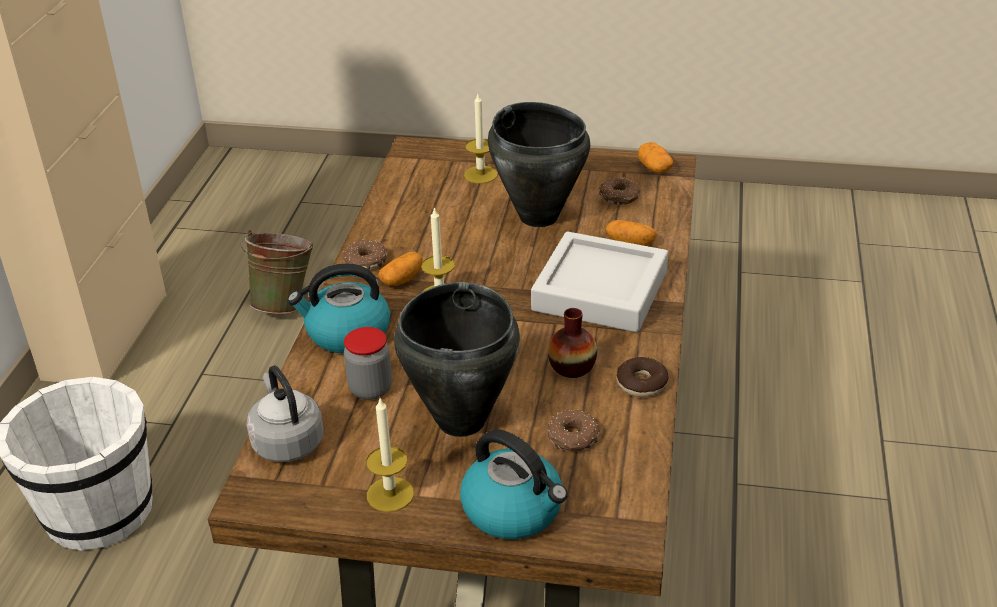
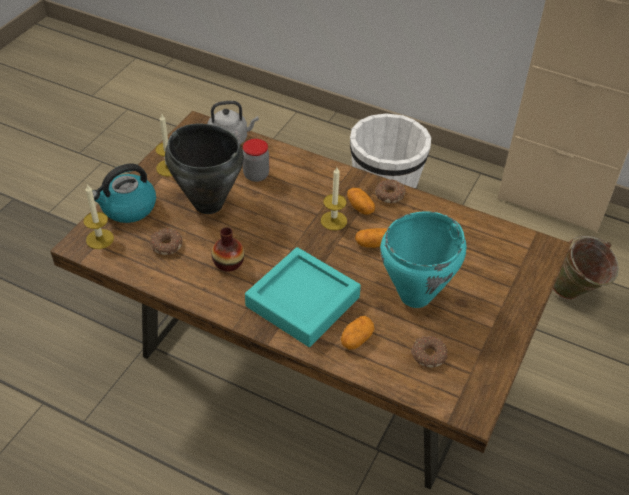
camera: 105 degrees right, 10 degrees up
(346, 333) = (313, 174): kettle -> none
(480, 174) = (491, 278): candle -> candle (100, 239)
(539, 216) = (416, 296): black cooking pot -> turquoise cooking pot
(600, 291) = (302, 302): grey tray -> turquoise tray
(641, 384) = (194, 291): donut -> none
(654, 168) = (471, 397): potato -> potato (373, 243)

